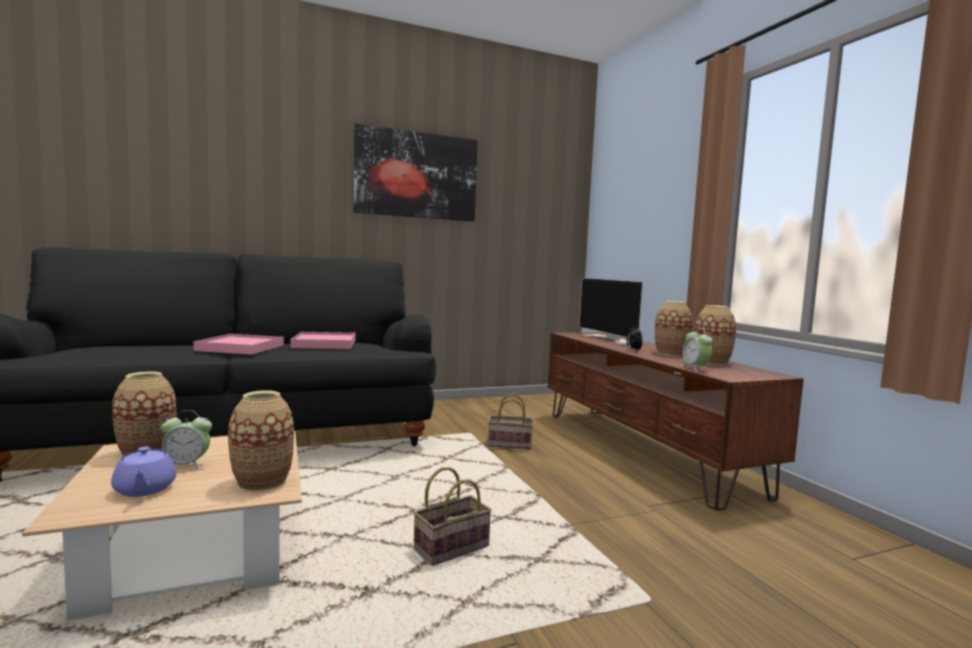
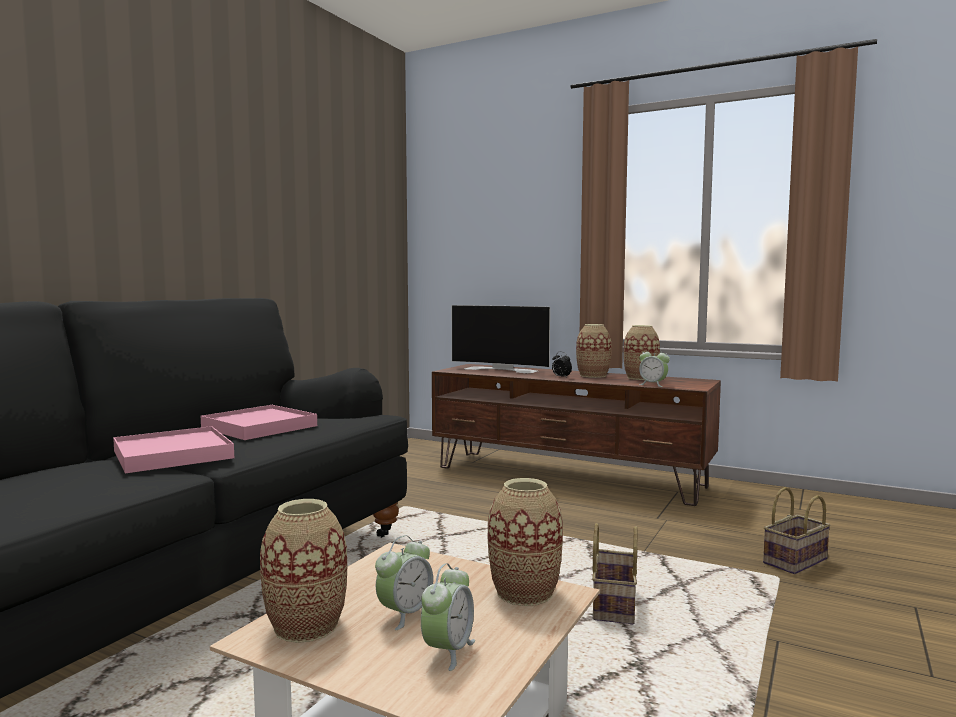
camera: 40 degrees left, 0 degrees up
(144, 489) = (448, 651): purple teapot -> alarm clock
(416, 175) = (246, 174): picture -> none
(508, 444) = (462, 506): basket -> basket (795, 562)

